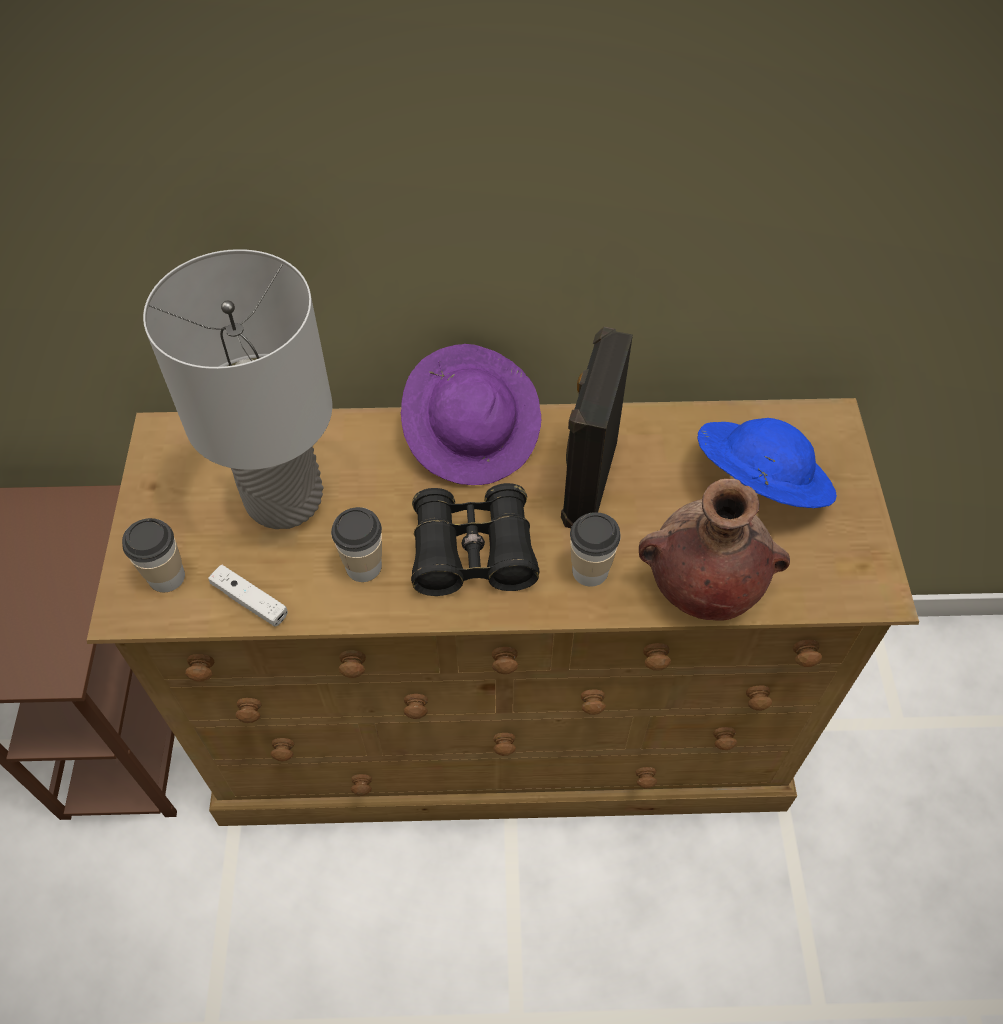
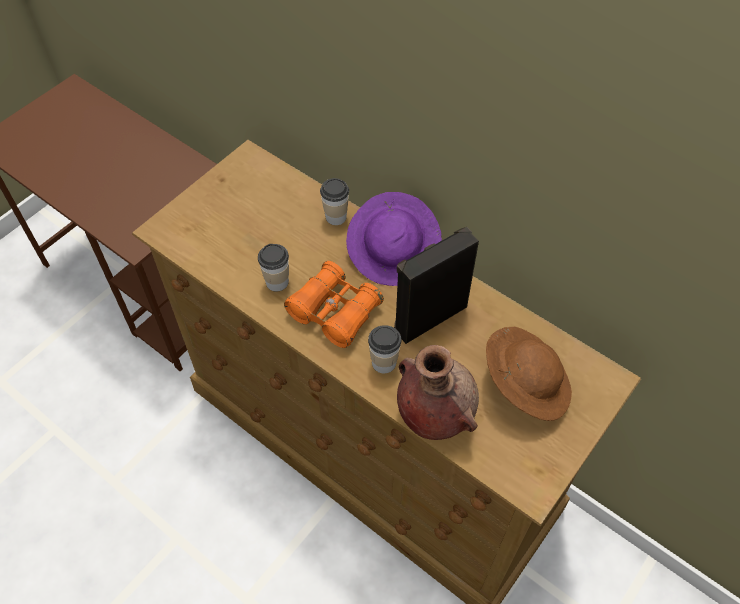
camera: 40 degrees right, 0 degrees up
(166, 576) = (188, 226): cup -> cup (336, 217)
(250, 601) = (212, 262): white game controller -> none
(287, 504) = (272, 228): grey table lamp -> none
(473, 553) = (334, 312): black binoculars -> orange binoculars
(757, 484) = (524, 383): blue hat -> brown hat

